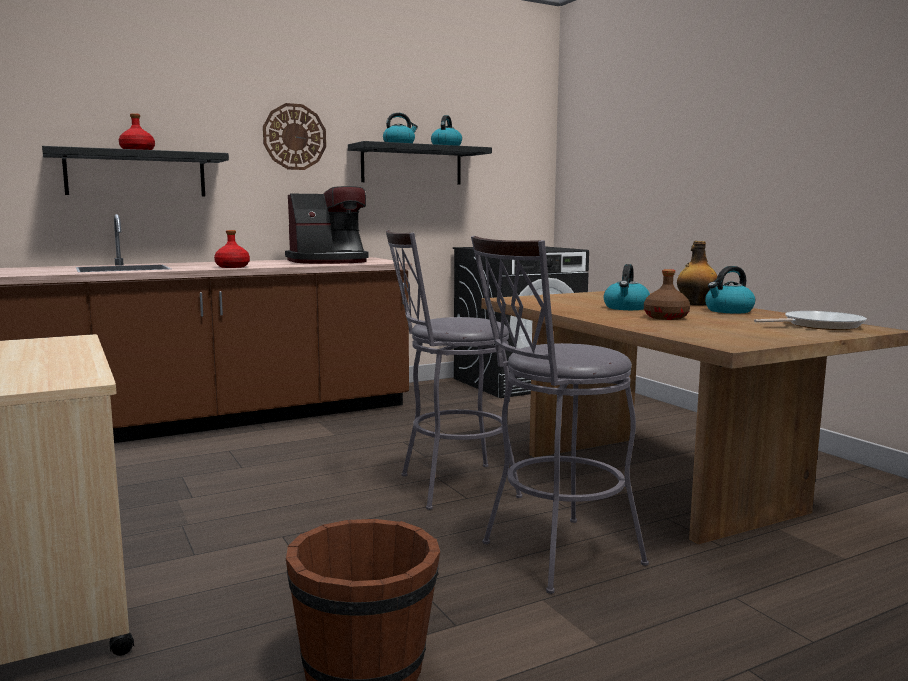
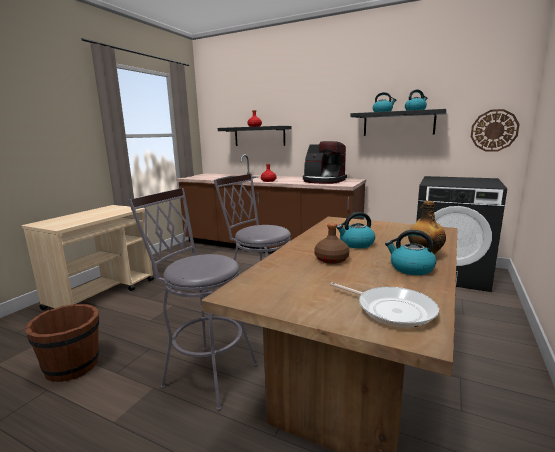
camera: 55 degrees right, 5 degrees up
(294, 137) = (327, 113): wall clock -> wall clock (494, 130)

